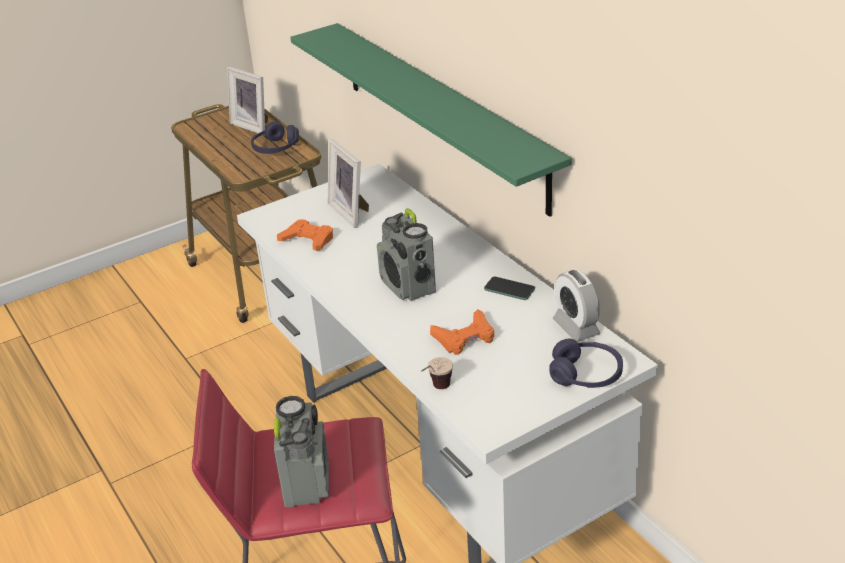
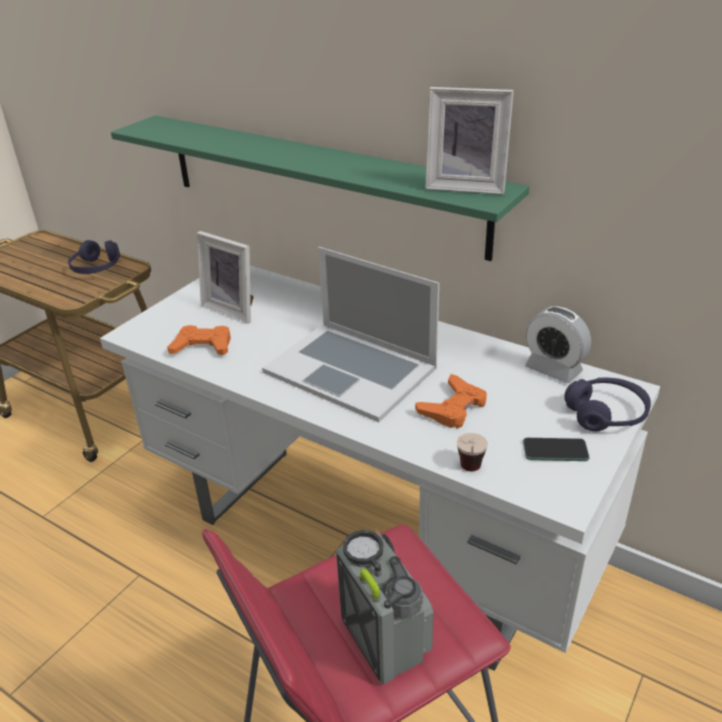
camera: 25 degrees left, 0 degrees up
(254, 125) = (57, 251): picture frame -> picture frame (466, 186)
(408, 286) = (351, 369): radio -> laptop
(509, 289) = (457, 348): phone -> phone (555, 450)

